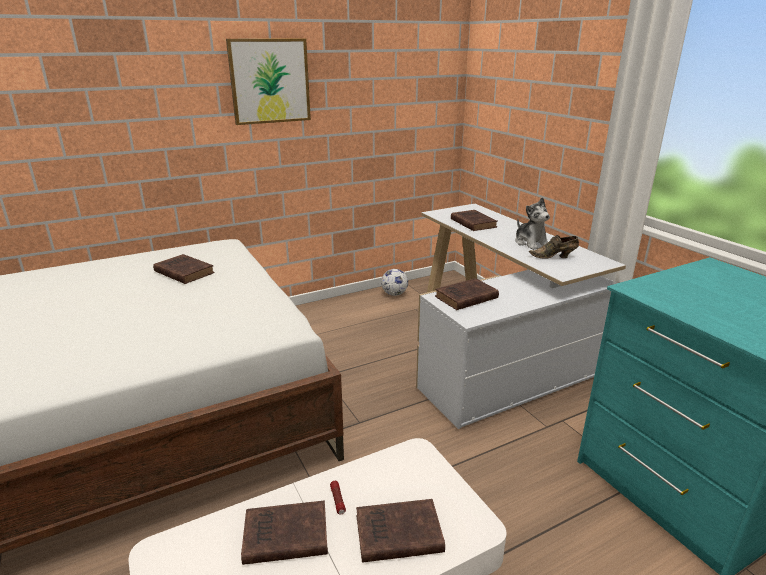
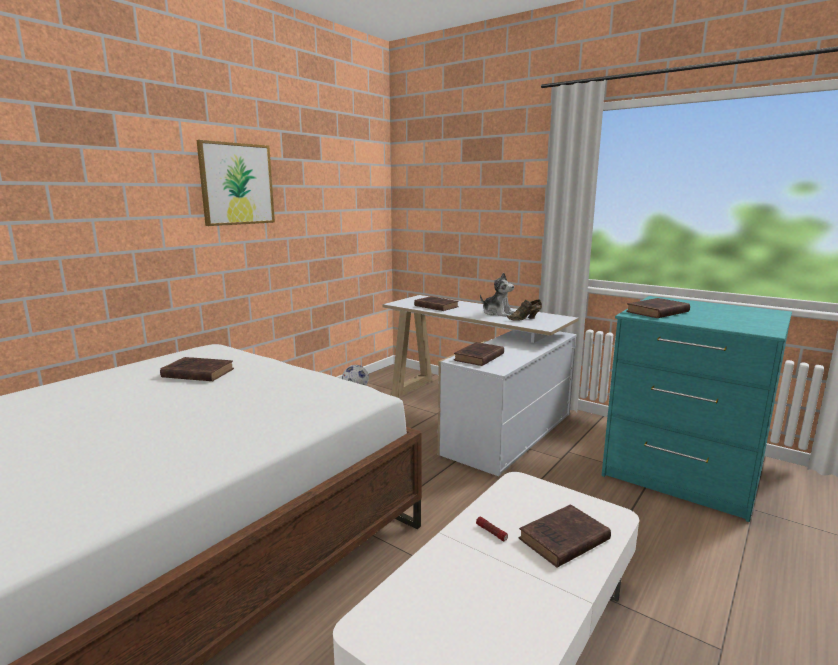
camera: 25 degrees left, 10 degrees down
(283, 536) = (473, 573): brown book -> brown book (656, 312)

